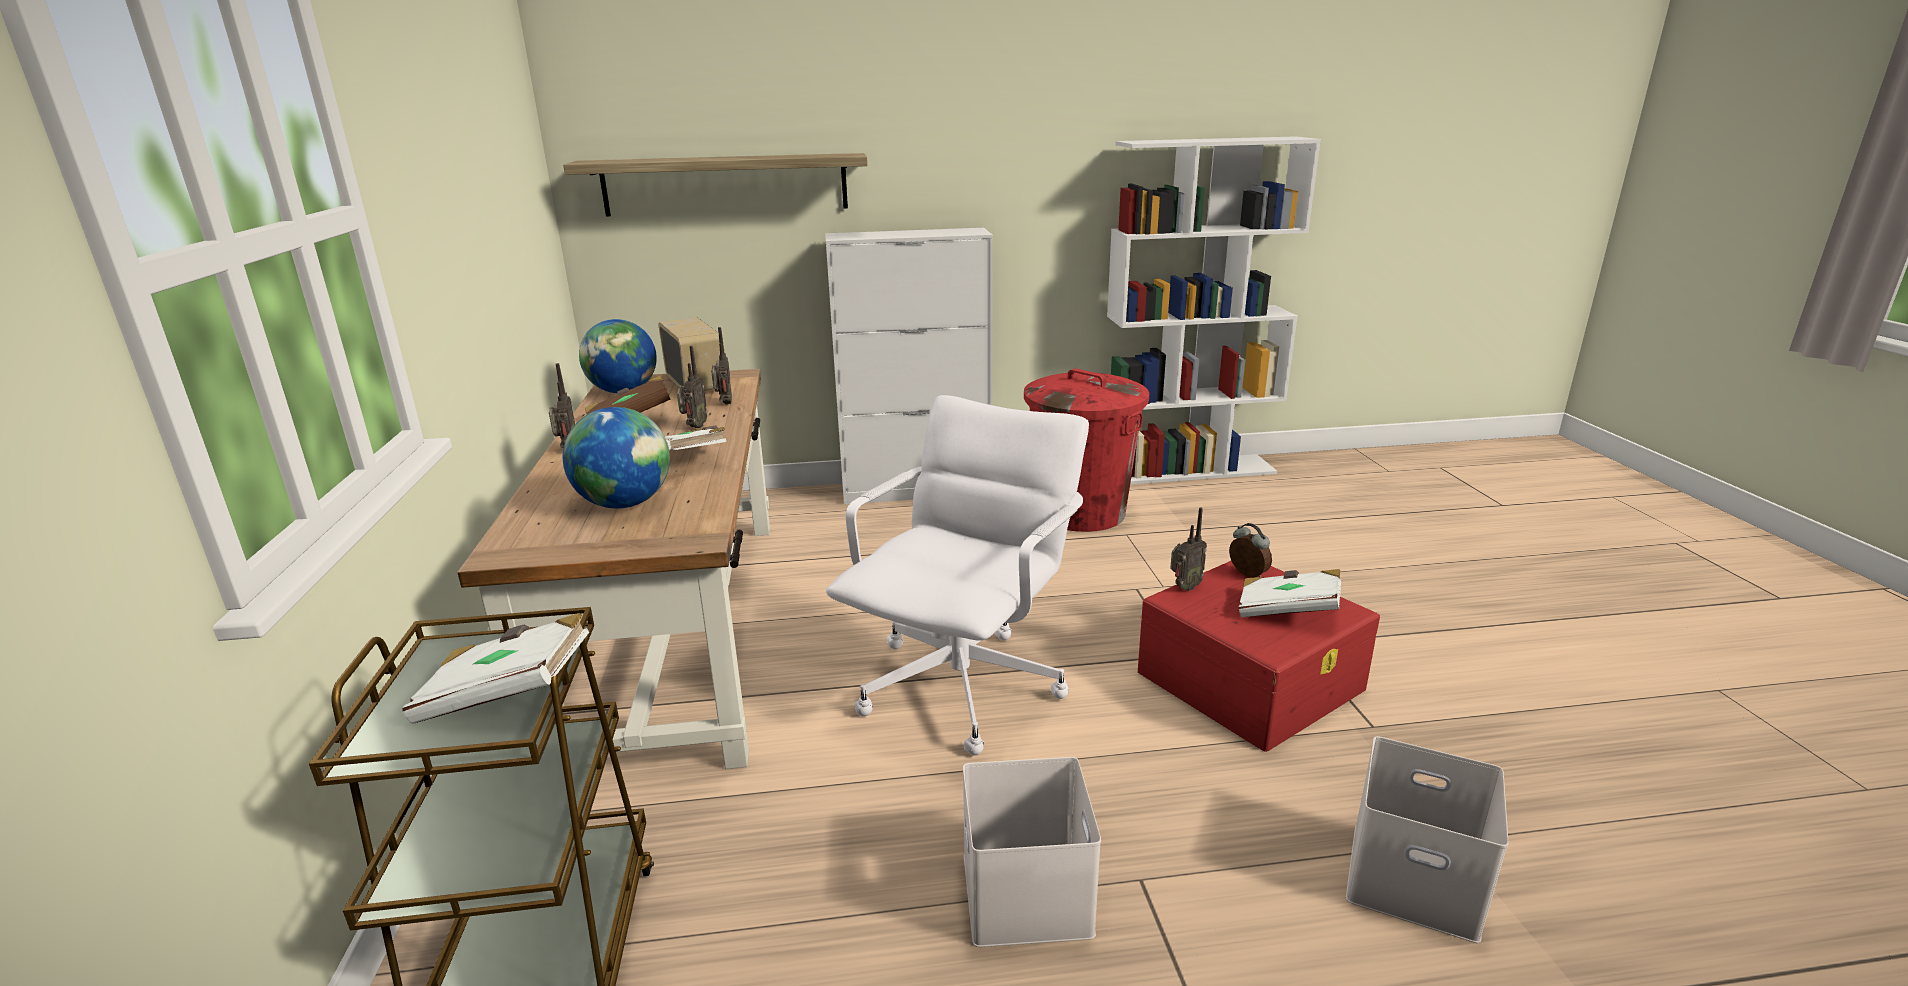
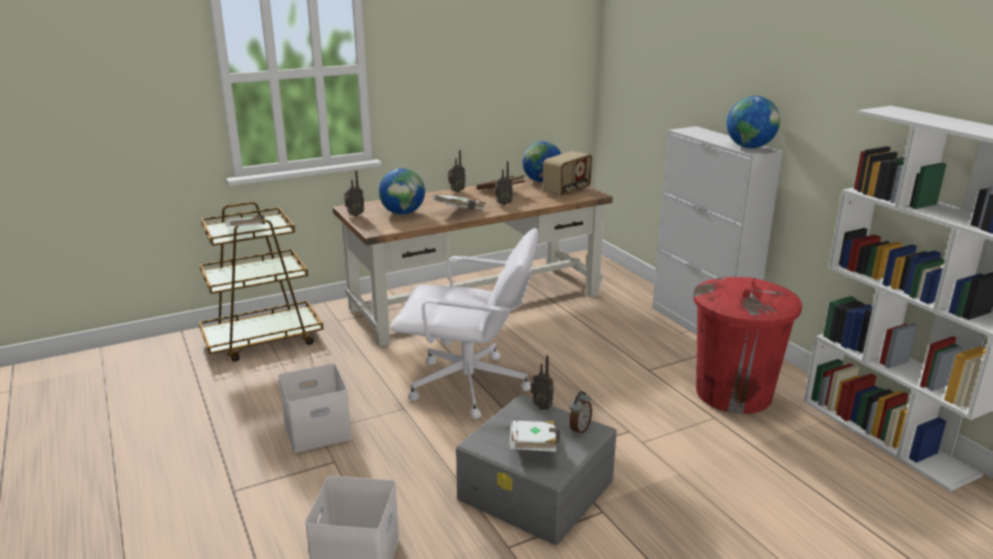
camera: 70 degrees right, 0 degrees up
(724, 404) = (542, 202): radio -> radio (354, 215)
(725, 184) = (661, 81): shelf -> none
(956, 231) = (749, 147): none -> globe
(1251, 680) = (537, 489): red storage box -> grey storage box

